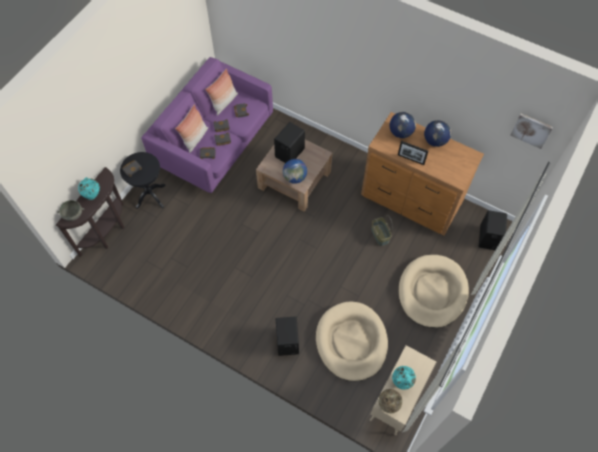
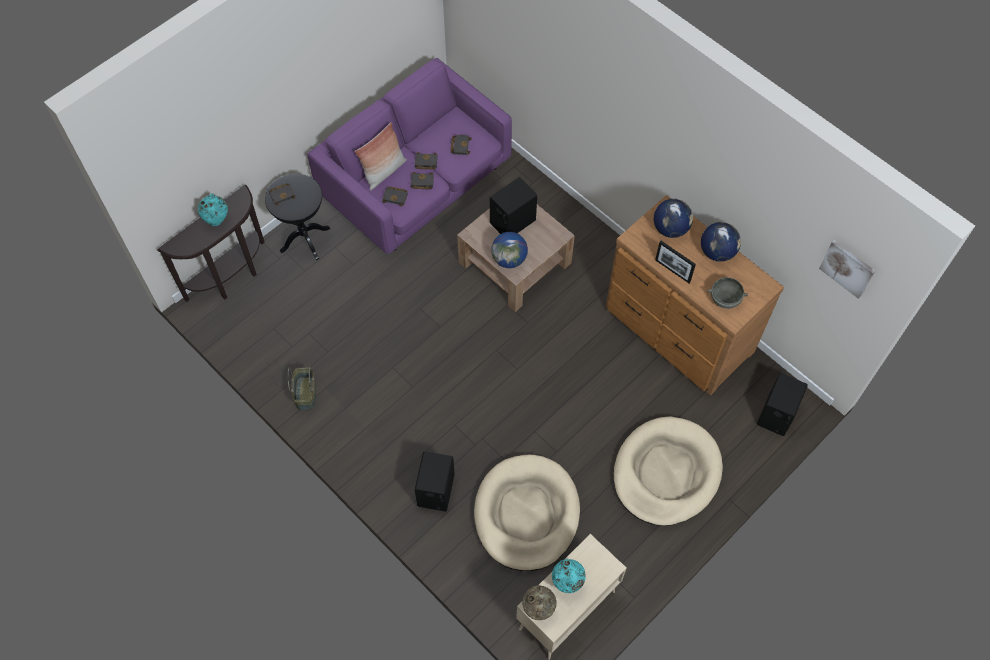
camera: 15 degrees right, 0 degrees up
(73, 214) = (184, 240): grey bowl -> grey bowl (725, 299)
(224, 102) = (440, 128): pillow -> none
(379, 235) = (614, 371): basket -> basket (305, 393)

